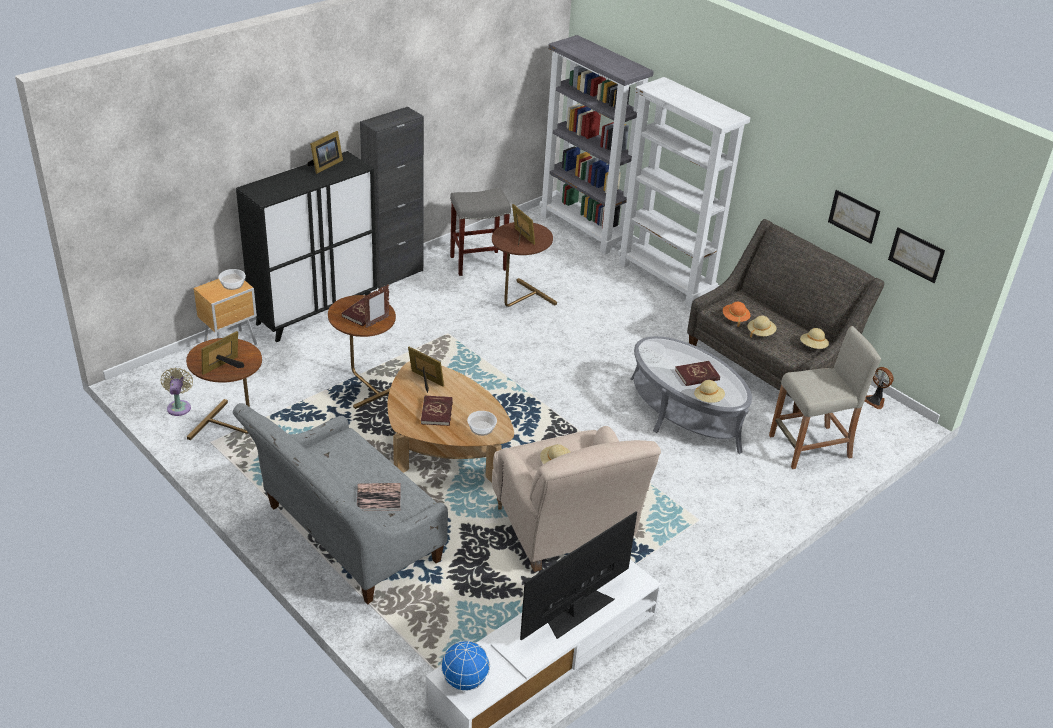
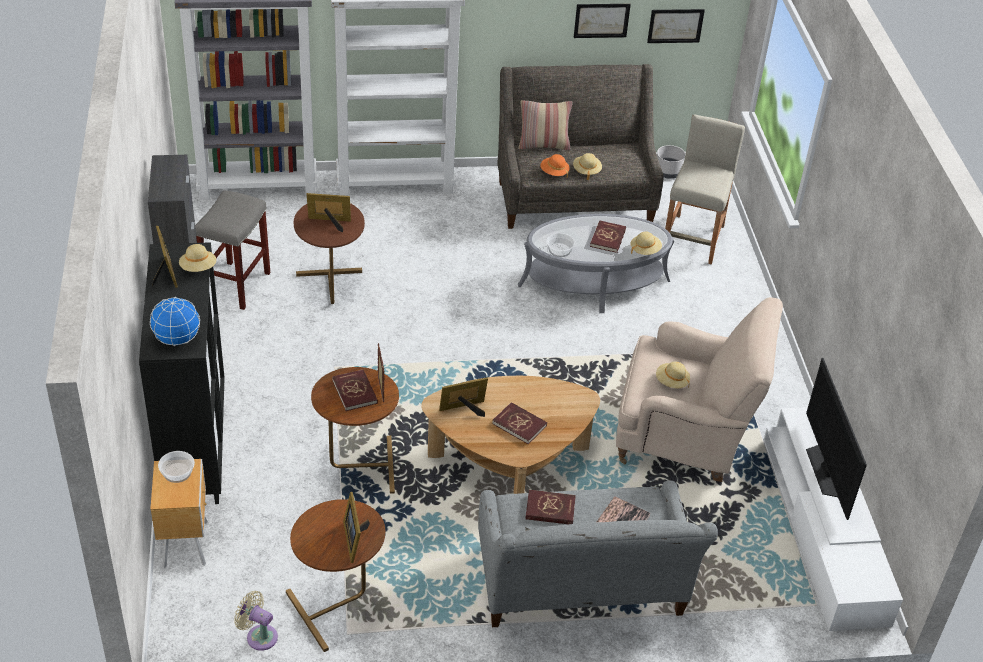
camera: 55 degrees left, 5 degrees up
(358, 457) = (550, 509): none -> red book
(464, 681) = (859, 581): globe -> globe (176, 339)
(481, 428) = (568, 406): bowl -> none
(760, 301) = (543, 145): none -> pillow
(813, 346) = (630, 155): beige hat -> beige hat (198, 268)
(875, 401) = (668, 172): fan -> grey planter

